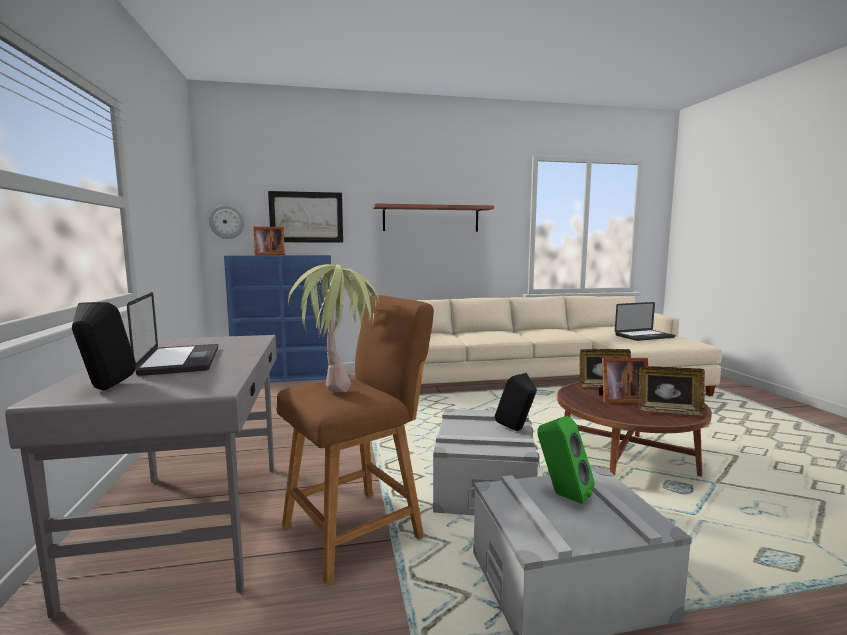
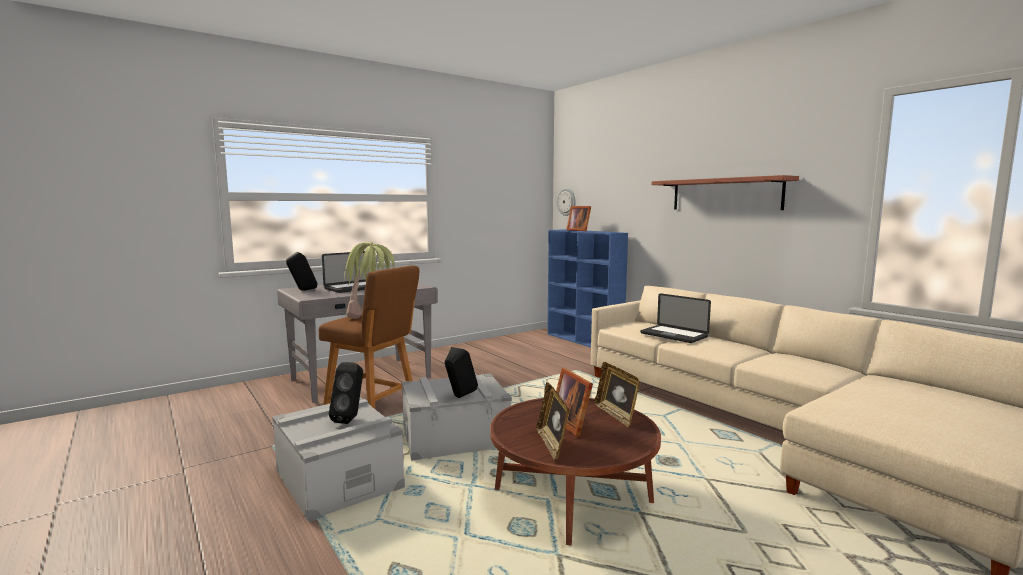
camera: 65 degrees right, 0 degrees up
(306, 217) = (614, 196): picture -> none
(562, 495) = (350, 419): green speaker -> black speaker
(644, 336) = (902, 412): laptop -> laptop (673, 335)

